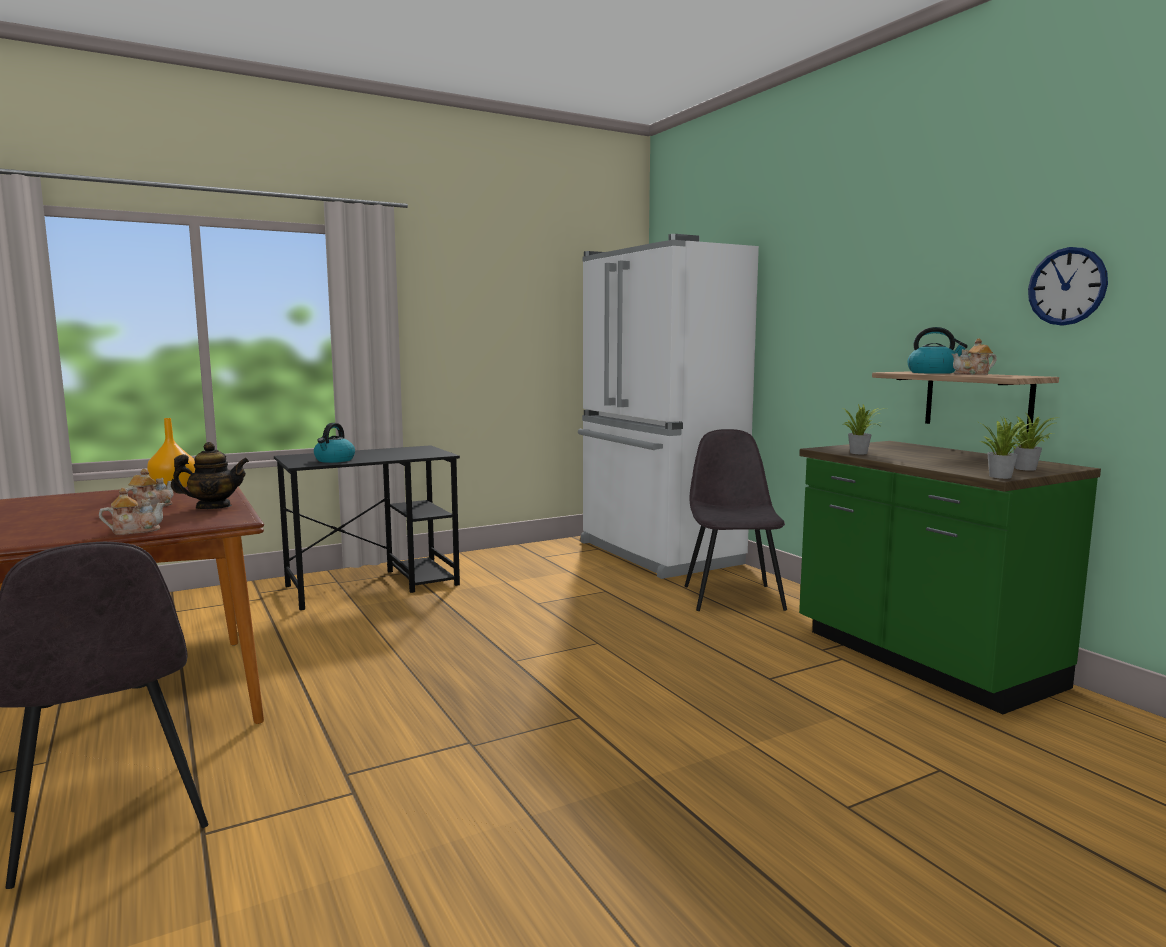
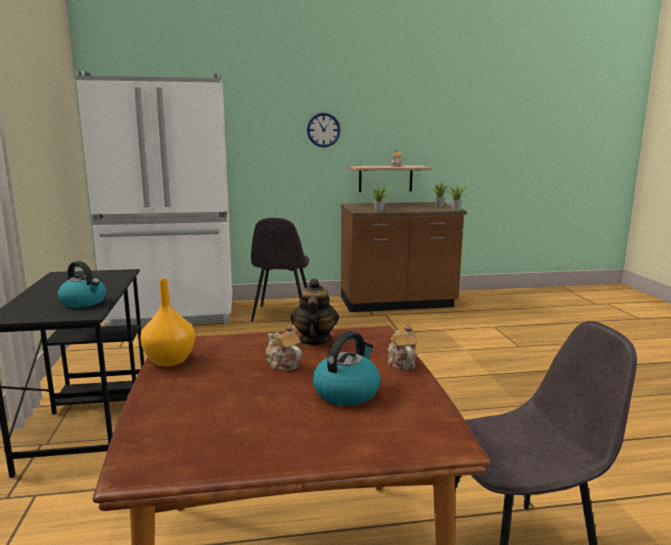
camera: 70 degrees left, 5 degrees up
(732, 597) = (282, 315): grey chair -> grey chair turned 105 degrees counterclockwise
(922, 660) = (397, 303): green counter -> brown counter
(933, 372) = (374, 166): kettle -> kettle (347, 392)
(1067, 286) = (422, 126): wall clock -> wall clock (323, 130)

